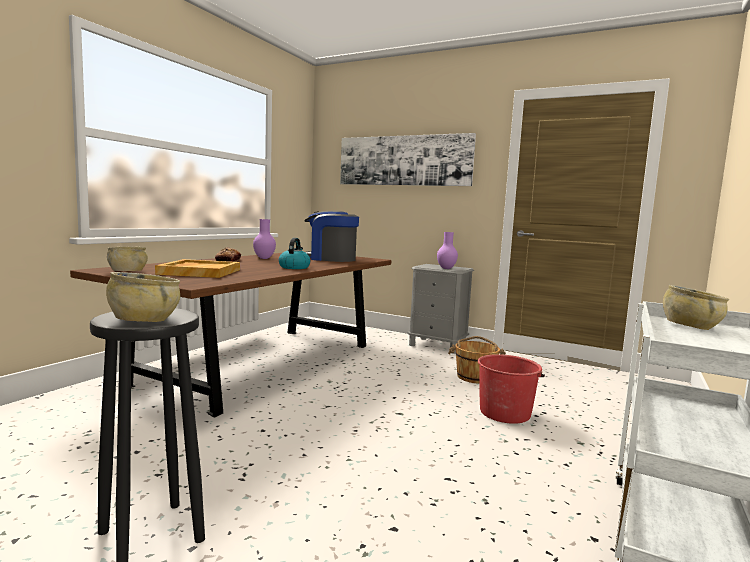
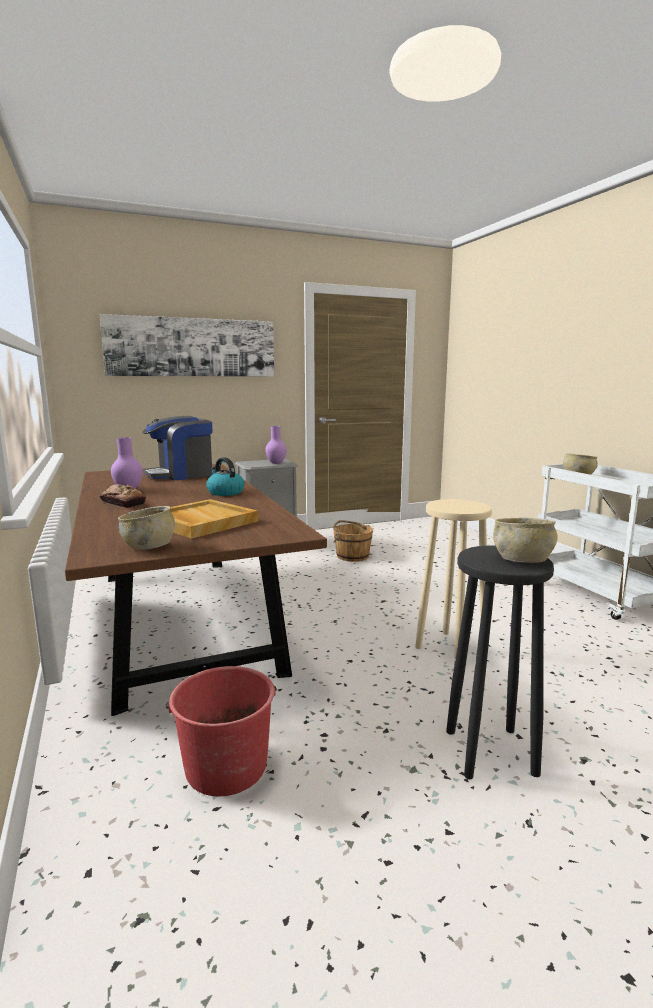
camera: 50 degrees left, 5 degrees up
(342, 468) = (450, 648): none -> beige stool
(505, 413) = (422, 571): red bucket -> red bucket (226, 766)

